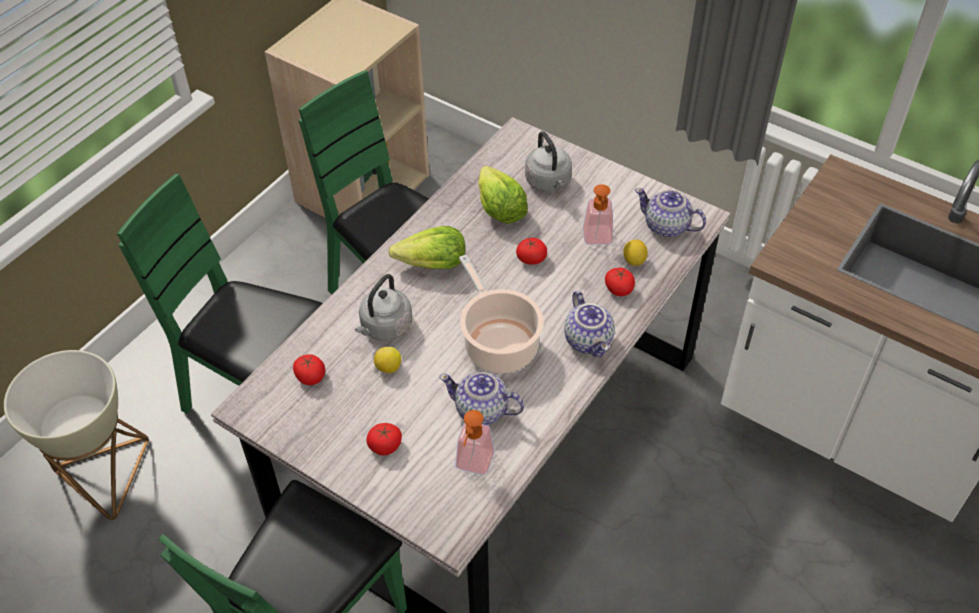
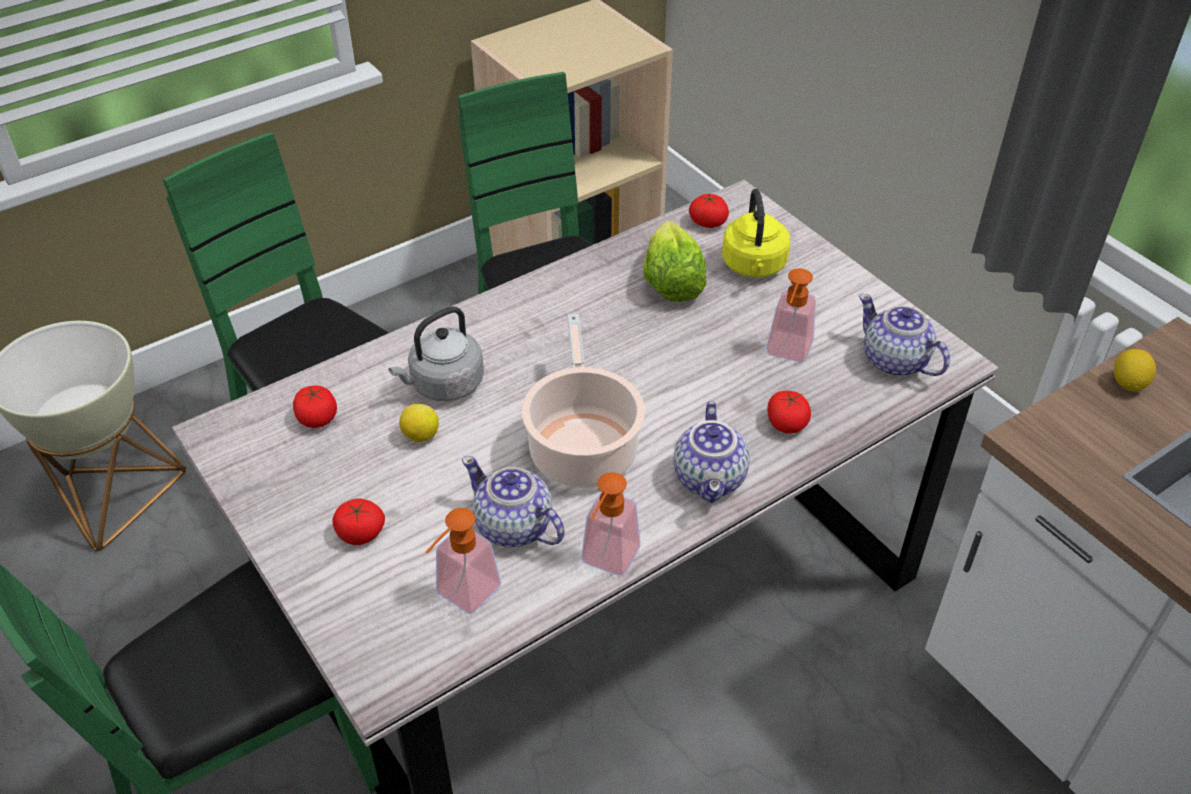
camera: 20 degrees right, 5 degrees down
(432, 264) = (547, 325): lettuce -> none
(531, 258) = (683, 352): tomato -> tomato (708, 222)
(549, 182) = (754, 267): grey kettle -> yellow kettle
(551, 415) = (606, 562): none -> soap dispenser
(634, 260) = (826, 392): lemon -> lemon (1128, 384)

